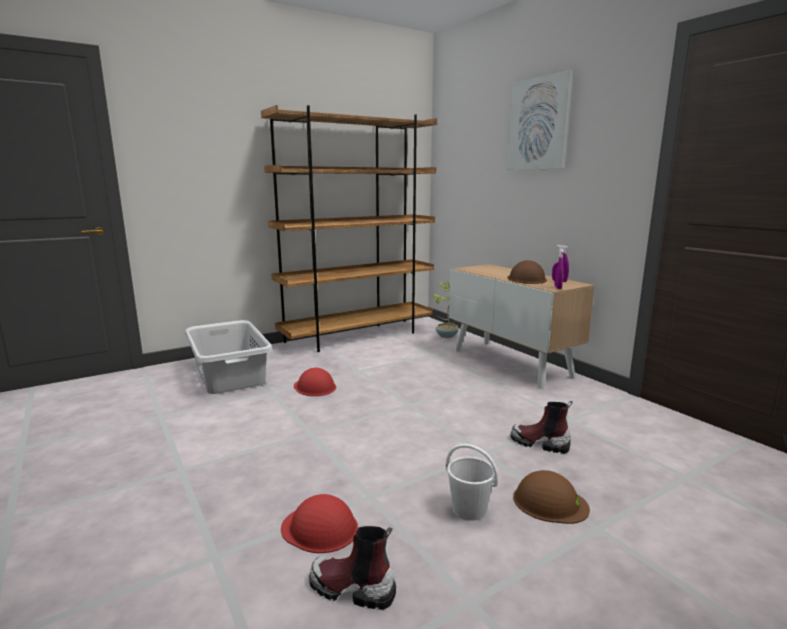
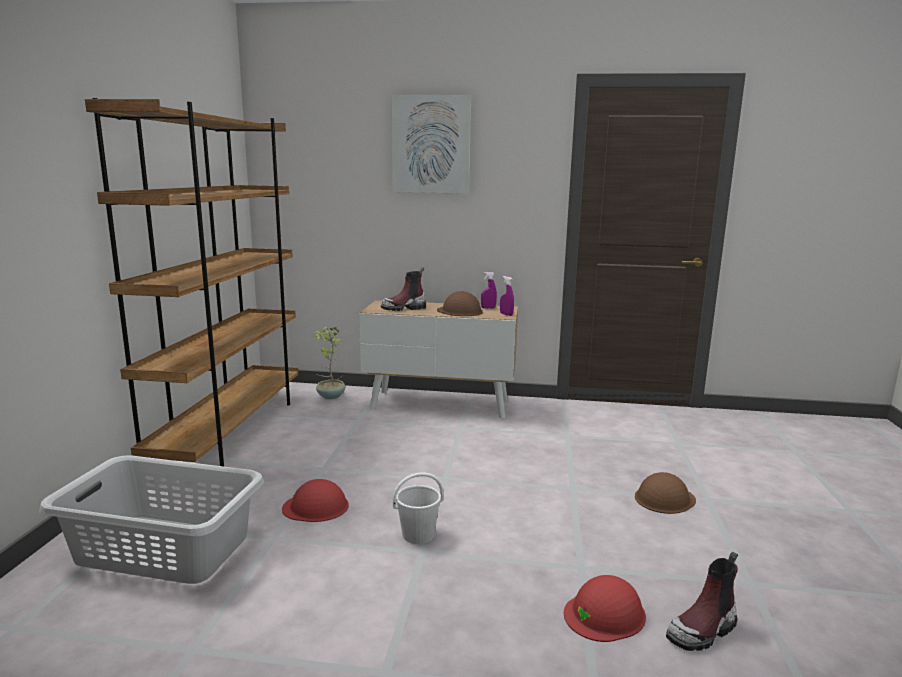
camera: 50 degrees left, 0 degrees up
(468, 509) = (643, 532): white bucket -> white bucket (417, 535)
(539, 443) = (585, 462): boot -> boot (404, 308)

